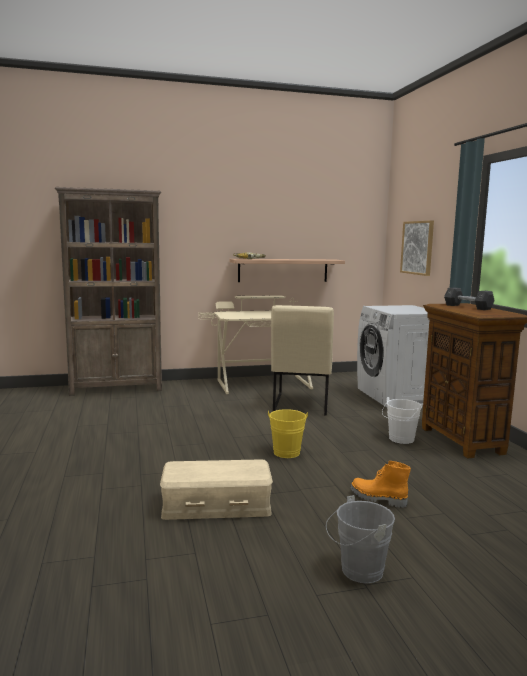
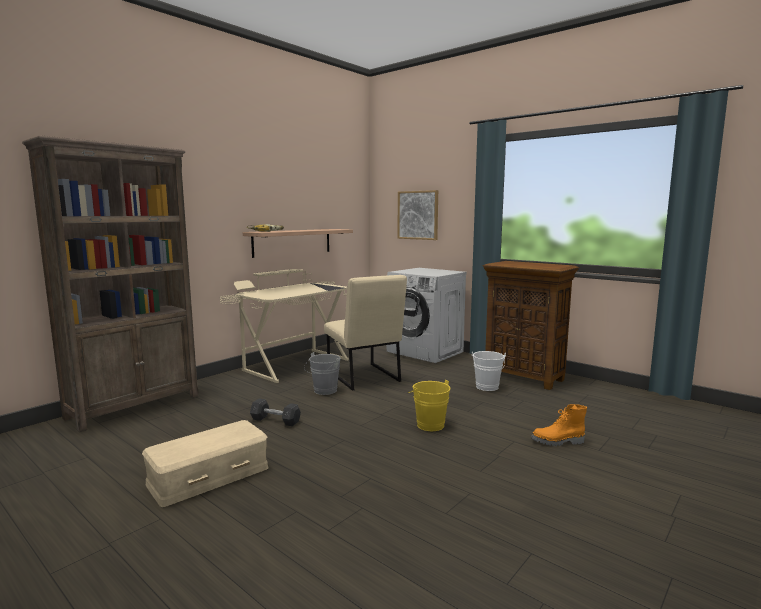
camera: 35 degrees left, 0 degrees up
(216, 504) = (463, 496): beige storage box -> beige storage box (208, 475)
(357, 571) = (650, 507): grey bucket -> grey bucket (323, 391)
(468, 307) = (522, 263): grey dumbbell -> grey dumbbell (275, 420)

